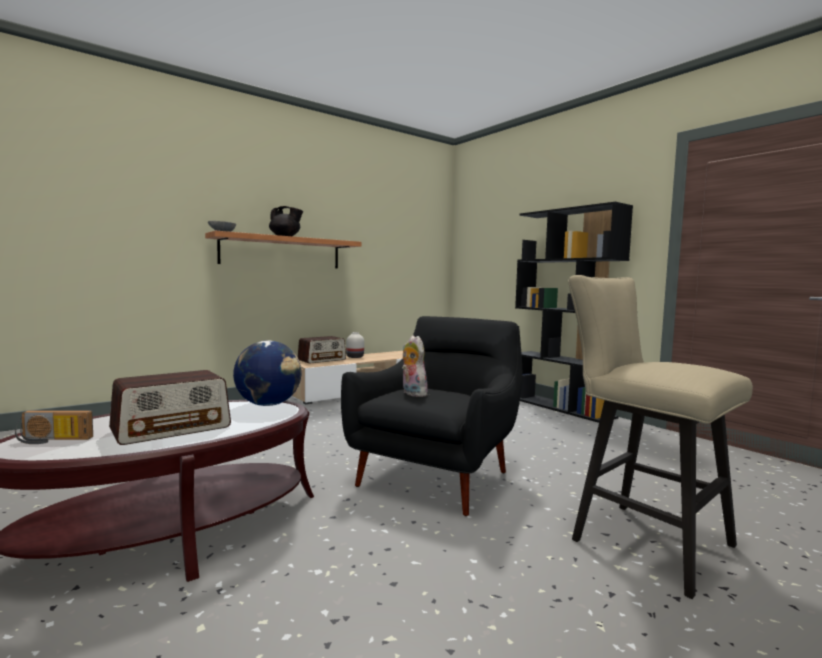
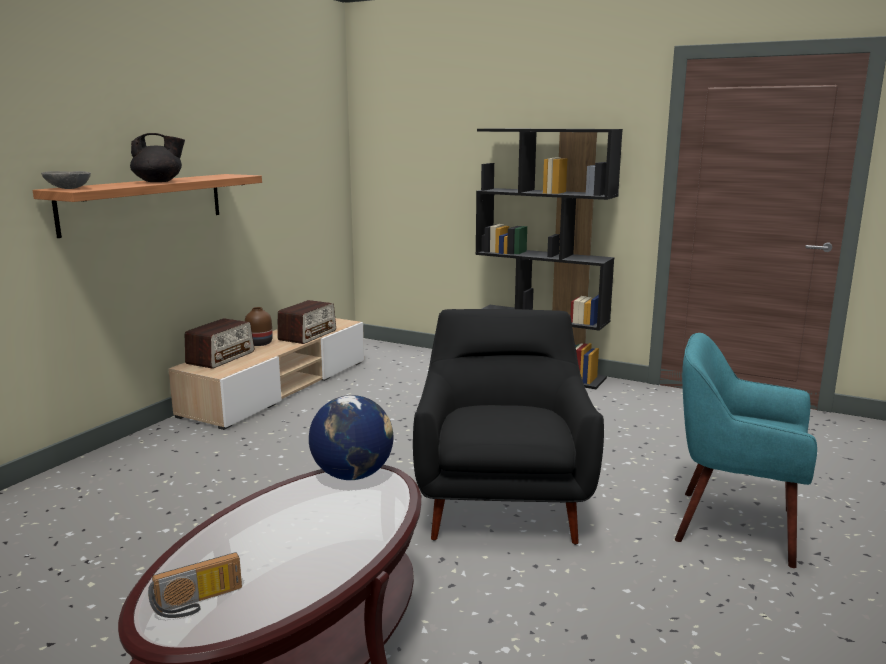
camera: 25 degrees left, 10 degrees up
(172, 428) = (309, 543): radio -> radio (308, 335)
(354, 357) = (259, 343): white vase -> brown vase
(412, 393) = (485, 420): plush toy -> none
(640, 539) = (733, 525): beige stool -> turquoise armchair

